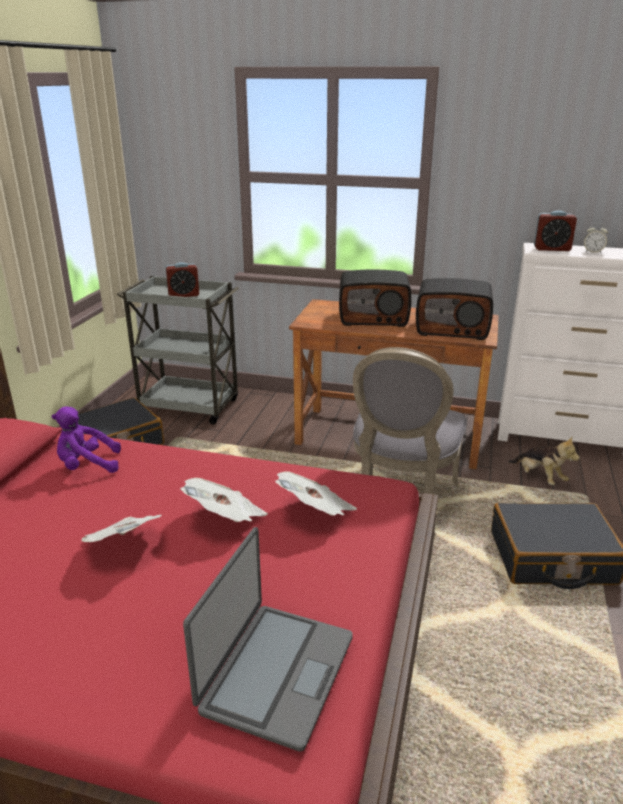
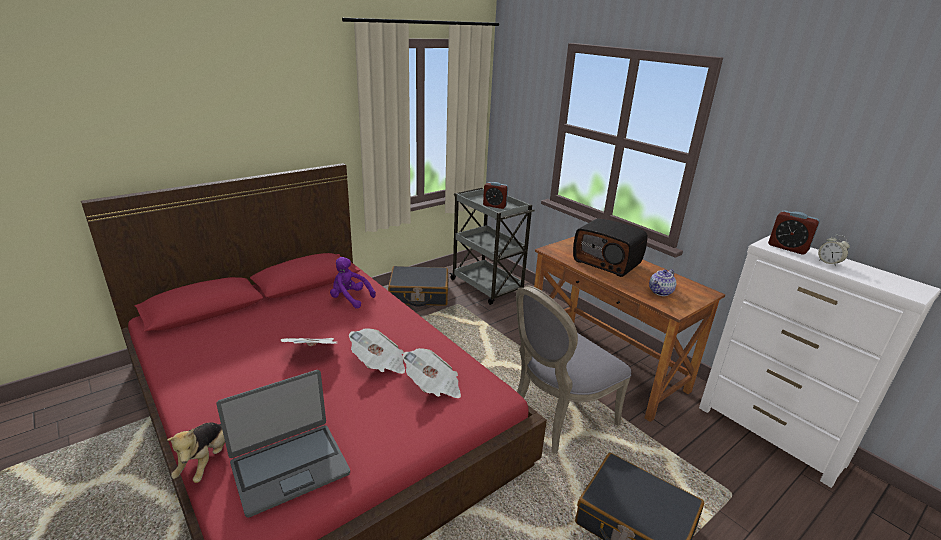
camera: 35 degrees right, 0 degrees up
(452, 329) = (661, 292): radio -> teapot
(539, 477) = (702, 456): plush toy -> plush toy (205, 462)

